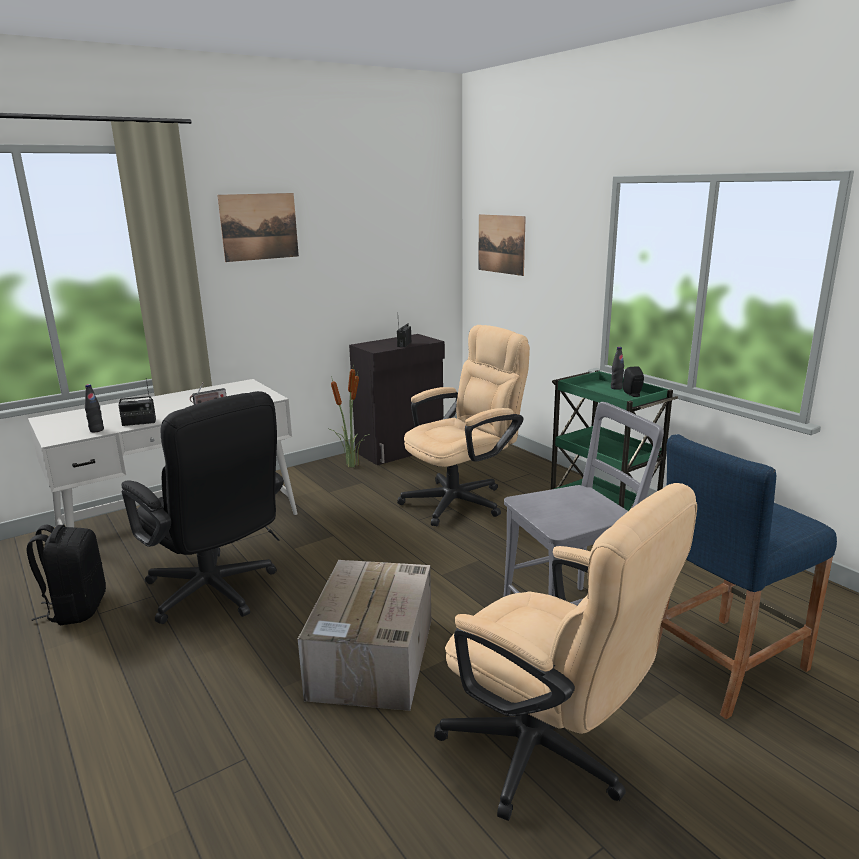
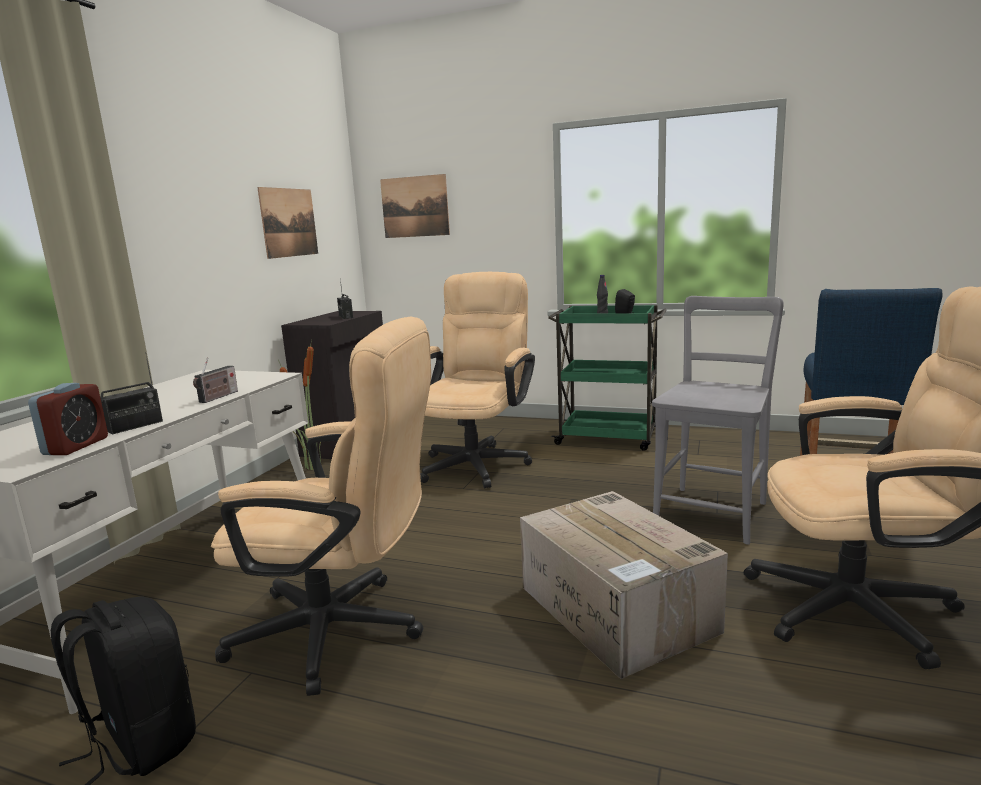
camera: 35 degrees left, 5 degrees down
(96, 430) = (76, 446): black bottle -> alarm clock
(217, 594) = (344, 632): black office chair -> beige office chair
(259, 227) = (175, 171): picture -> picture (289, 222)

